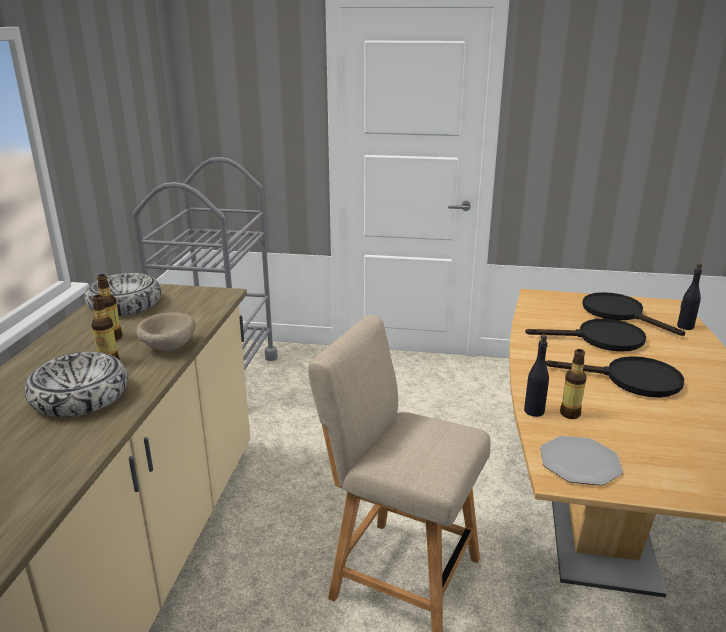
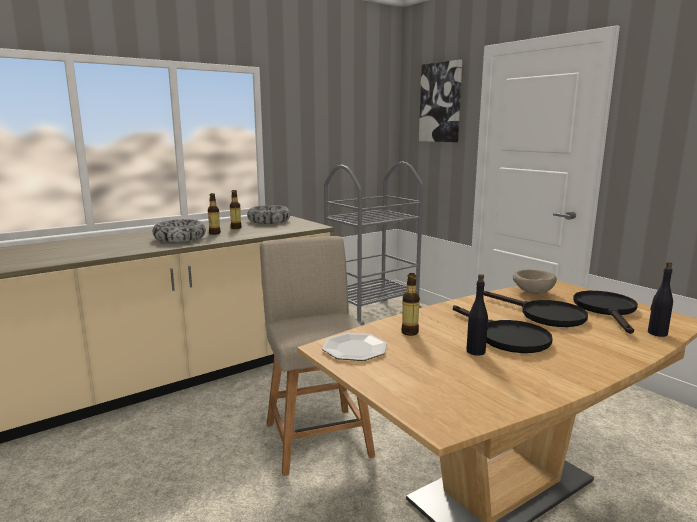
camera: 45 degrees right, 10 degrees down
(167, 347) = (245, 235): beige bowl -> beige bowl (532, 292)
(256, 66) = (441, 102): none -> picture
(534, 411) = (390, 323): black bottle -> black bottle (476, 351)

